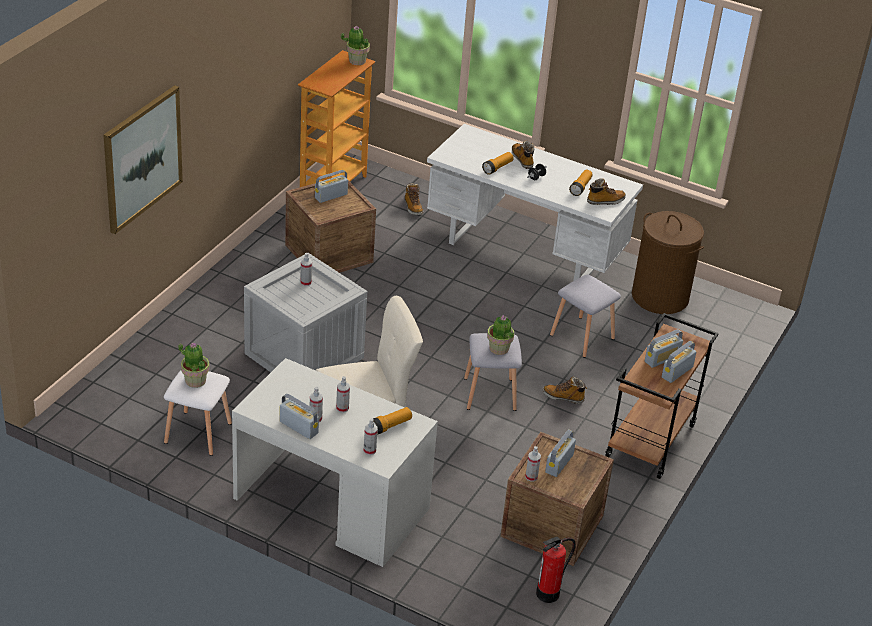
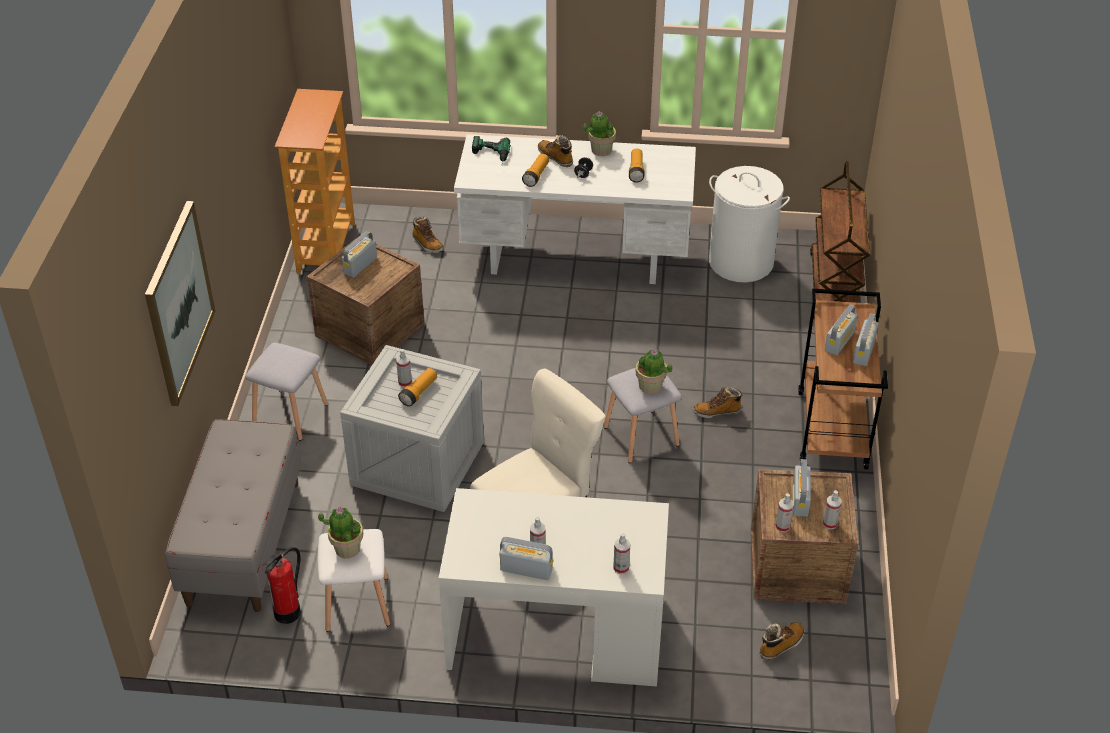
camera: 20 degrees left, 5 degrees up
(143, 365) = (243, 542): none -> grey bench
(342, 408) = (558, 527): spray bottle -> spray bottle (830, 523)
(357, 61) = (322, 97): potted plant -> potted plant (601, 150)
(390, 426) = (624, 529): flashlight -> flashlight (419, 392)
(471, 143) = (490, 155): none -> power drill
(548, 594) = (841, 647): fire extinguisher -> fire extinguisher (287, 613)
(582, 336) = (692, 334): grey stool -> grey stool (290, 413)
(605, 201) = (671, 178): boot -> boot (781, 645)
(660, 297) = (741, 262): brown laundry basket -> white laundry basket
(727, 340) = (834, 288): none -> brown cart

